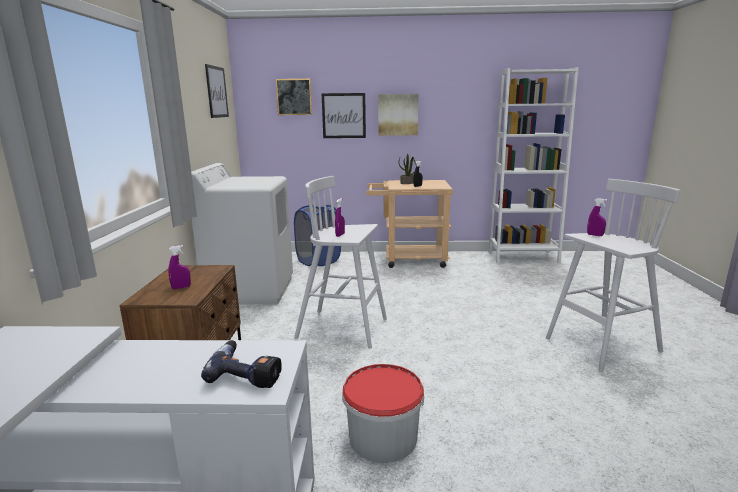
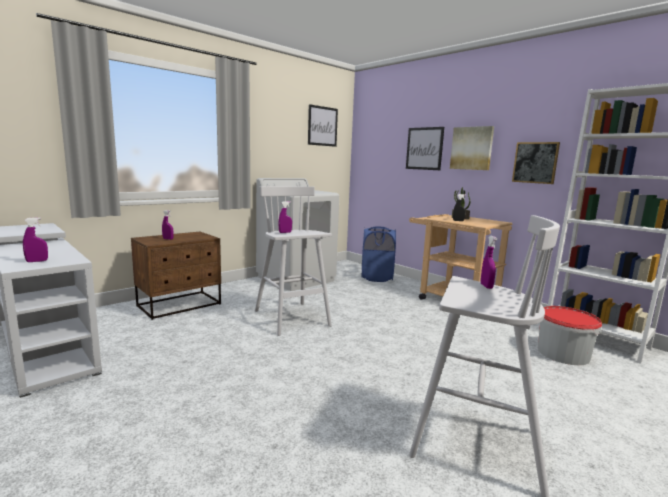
camera: 45 degrees right, 5 degrees down
(247, 372) = (37, 261): power drill -> purple spray bottle
(294, 97) = (389, 131): picture -> picture (535, 162)
(383, 437) = (168, 379): bucket -> bucket (563, 354)

